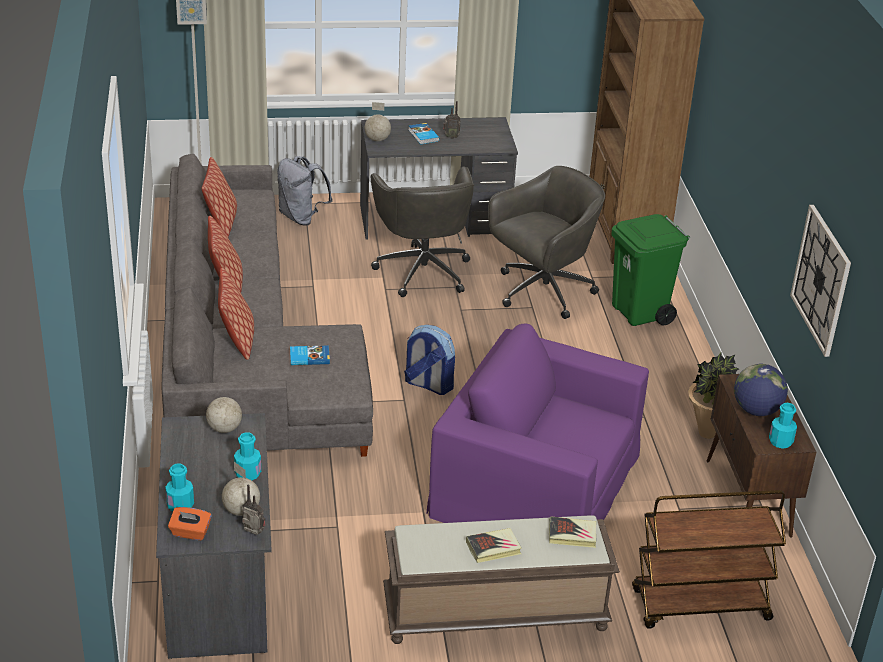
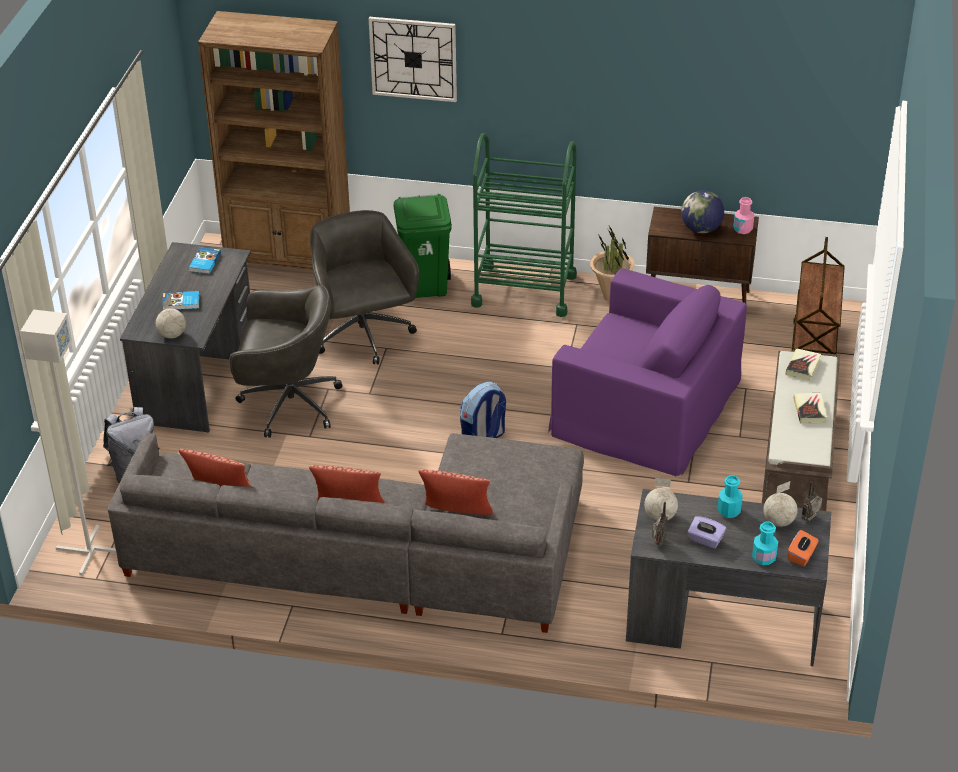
camera: 70 degrees left, 5 degrees up
(197, 462) = (705, 540): none -> purple tissue box
(309, 357) = (504, 471): book -> book (204, 262)
(451, 137) = (195, 285): radio -> radio (658, 543)
(535, 483) = (646, 406): purple armchair -> purple armchair turned 105 degrees counterclockwise
(677, 374) = (524, 290): none -> green cart
(780, 441) = (743, 229): turquoise bottle -> pink bottle
(821, 279) = (704, 106): wall clock -> wall clock (413, 58)

